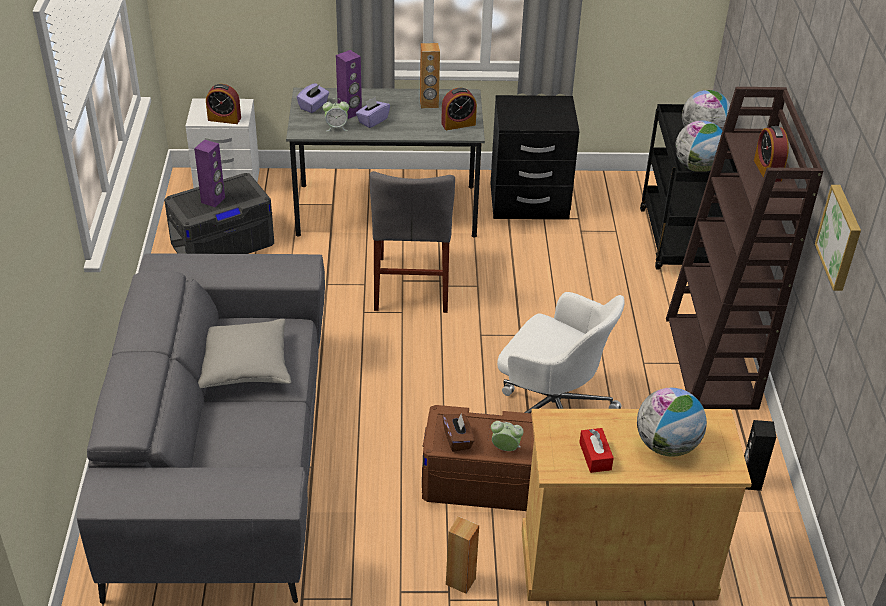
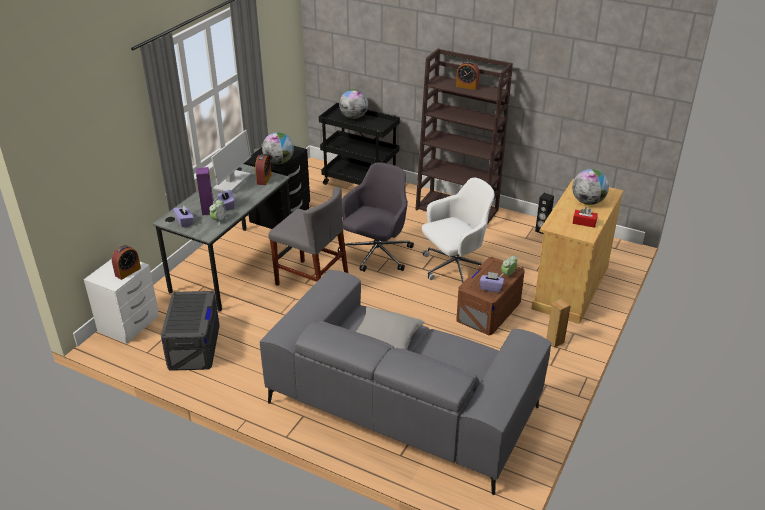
camera: 60 degrees left, 5 degrees down
(213, 200) = (188, 315): purple speaker -> none
(429, 104) = (232, 182): brown speaker -> monitor
(458, 439) = (491, 288): brown tissue box -> purple tissue box
(517, 320) = (376, 255): none -> grey office chair
(697, 167) = (378, 128): globe -> globe (279, 162)
(841, 237) = (542, 84): picture -> none

